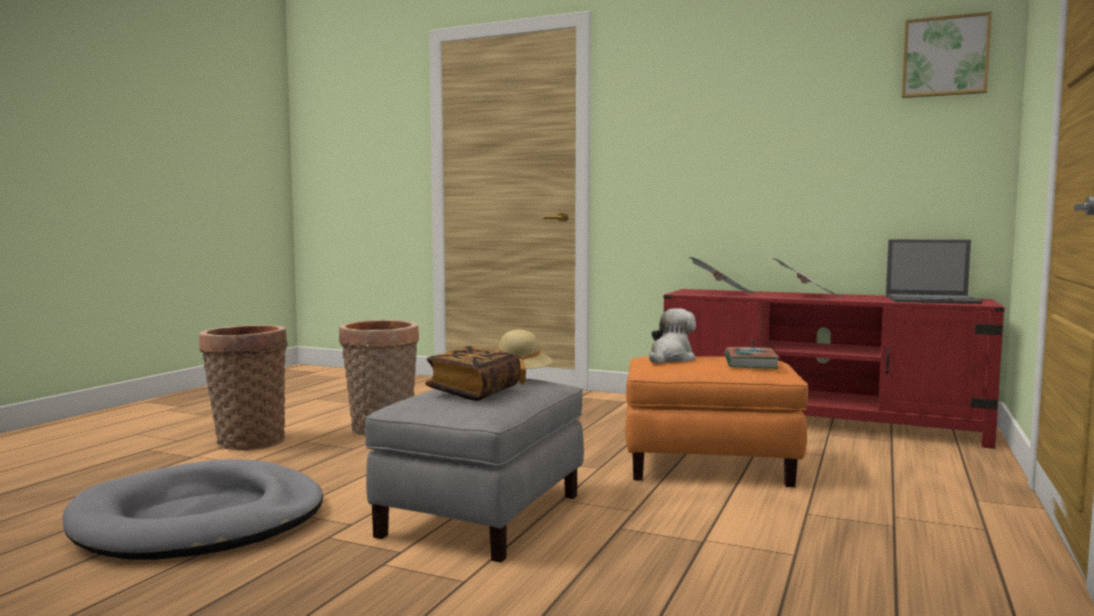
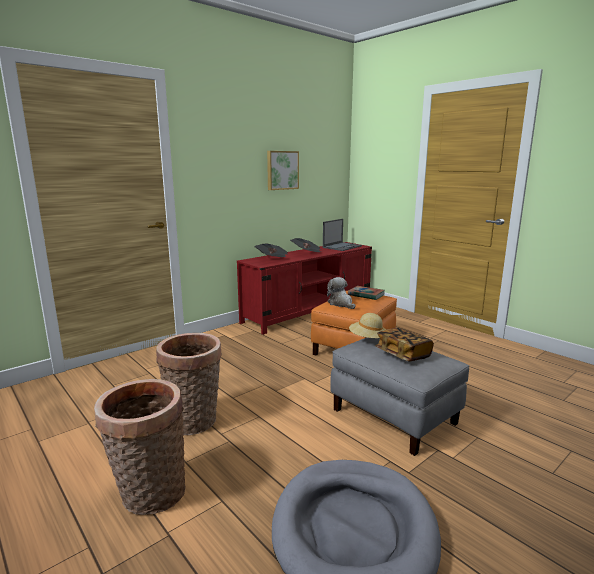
camera: 65 degrees left, 10 degrees up
(945, 57) = (330, 136): picture -> picture (282, 170)

